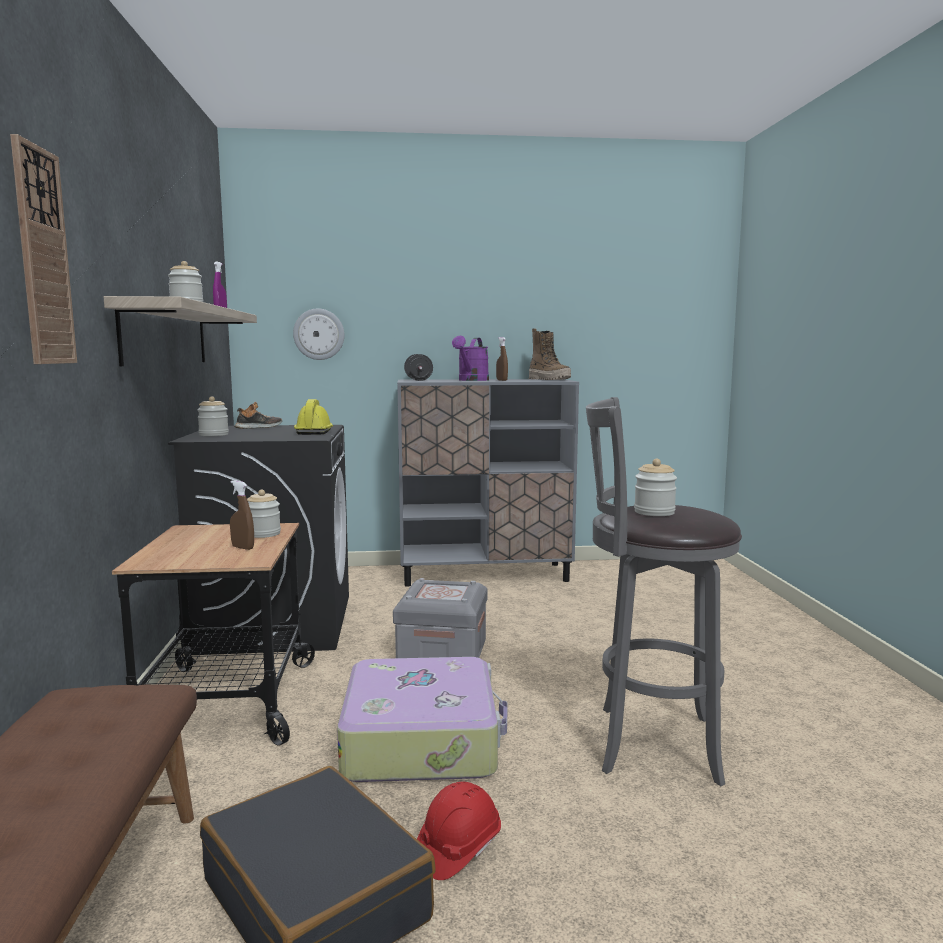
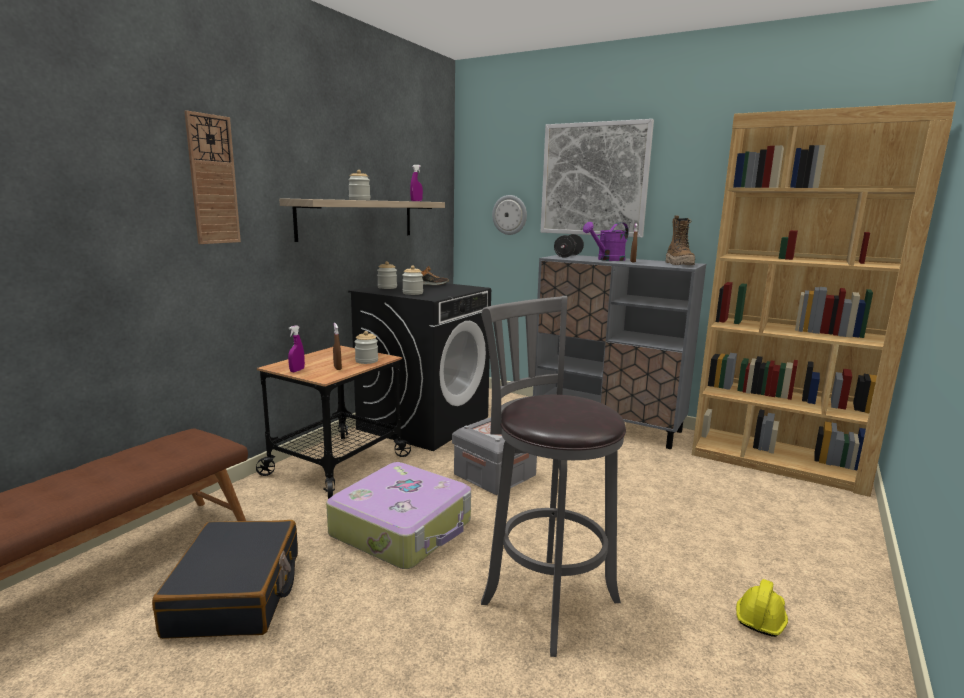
camera: 35 degrees right, 5 degrees up
(189, 561) = (297, 370): none -> purple spray bottle
(314, 432) = (448, 292): yellow hard hat -> yellow hard hat (761, 616)
(429, 290) = (594, 179): none -> picture
(457, 848) = (330, 604): red hard hat -> none
(654, 512) = (547, 404): jar -> jar (412, 293)
(659, 570) = (777, 462): none -> brown bookcase

